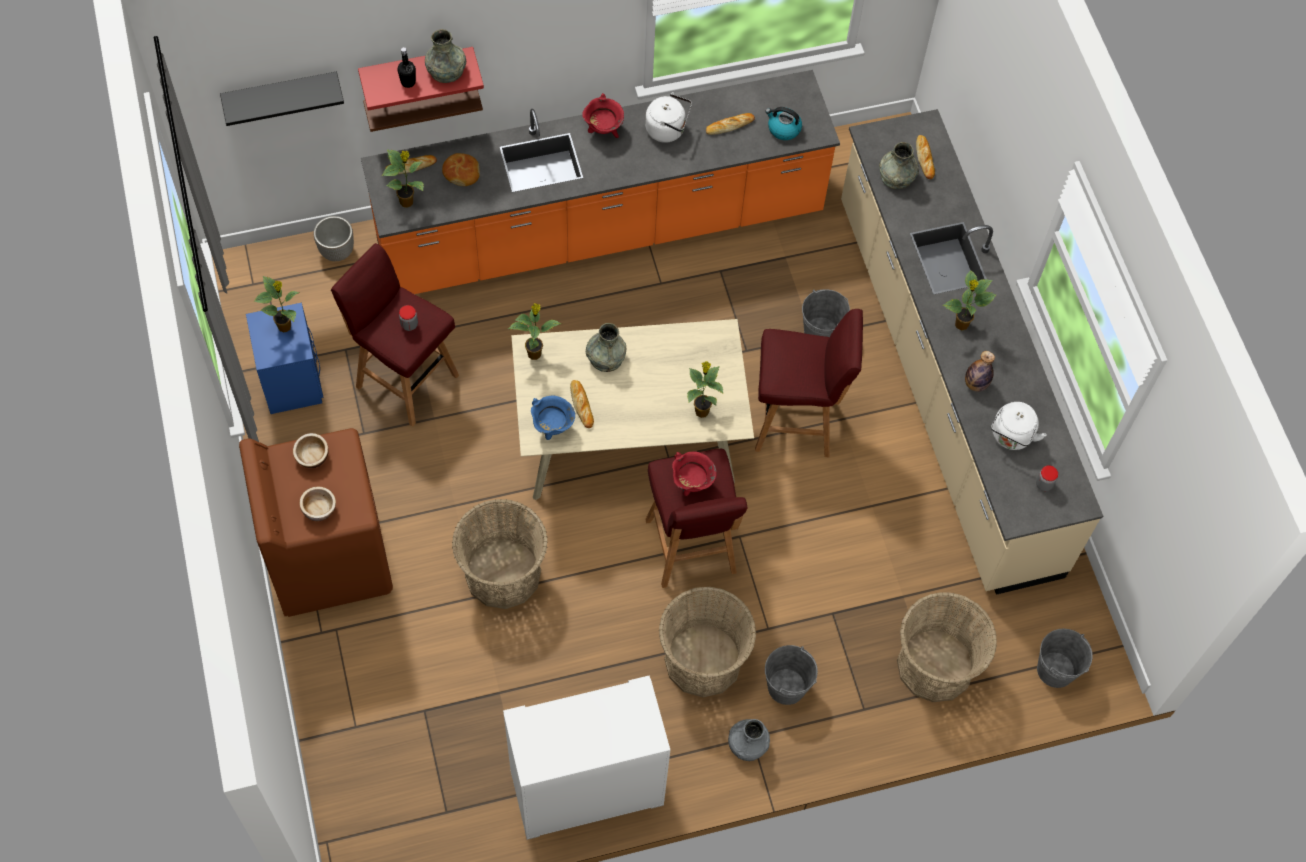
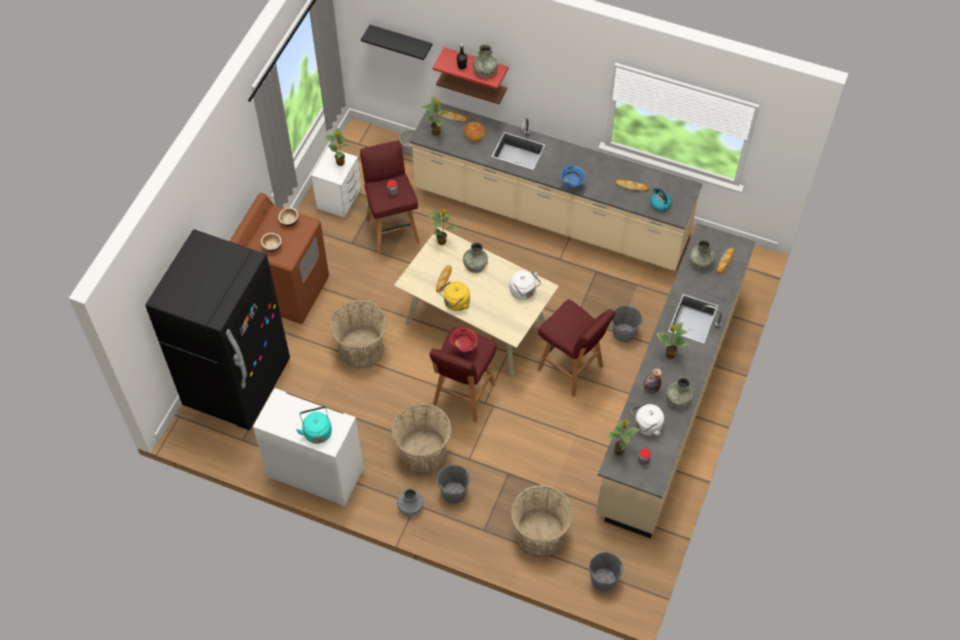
camera: 40 degrees right, 5 degrees down
(292, 379) = (340, 198): blue nightstand -> white nightstand
(372, 737) = (238, 383): none -> black fridge
(552, 427) = (420, 281): blue cooking pot -> blue cooking pot (571, 186)
(601, 231) = (550, 216): orange counter -> beige counter
(603, 130) = (563, 153): red cooking pot -> none
(615, 731) = (317, 431): none -> turquoise kettle
(625, 428) = (455, 303): none -> yellow kettle
(668, 130) = (597, 170): white kettle -> white kettle (524, 292)
(701, 410) = (501, 318): potted plant -> potted plant (619, 450)
(1017, 376) = (678, 399): none -> grey vase

